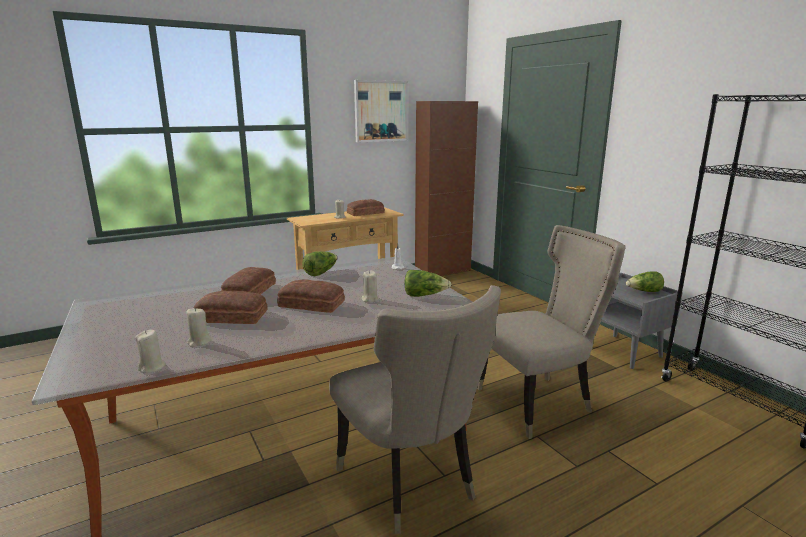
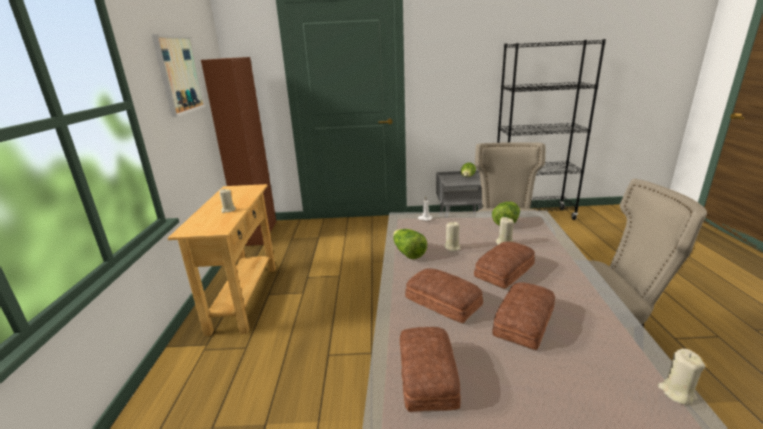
camera: 60 degrees left, 5 degrees up
(199, 342) = (599, 351): beige candle -> beige candle (452, 247)
(365, 213) = (232, 197): bread -> bread (425, 376)

